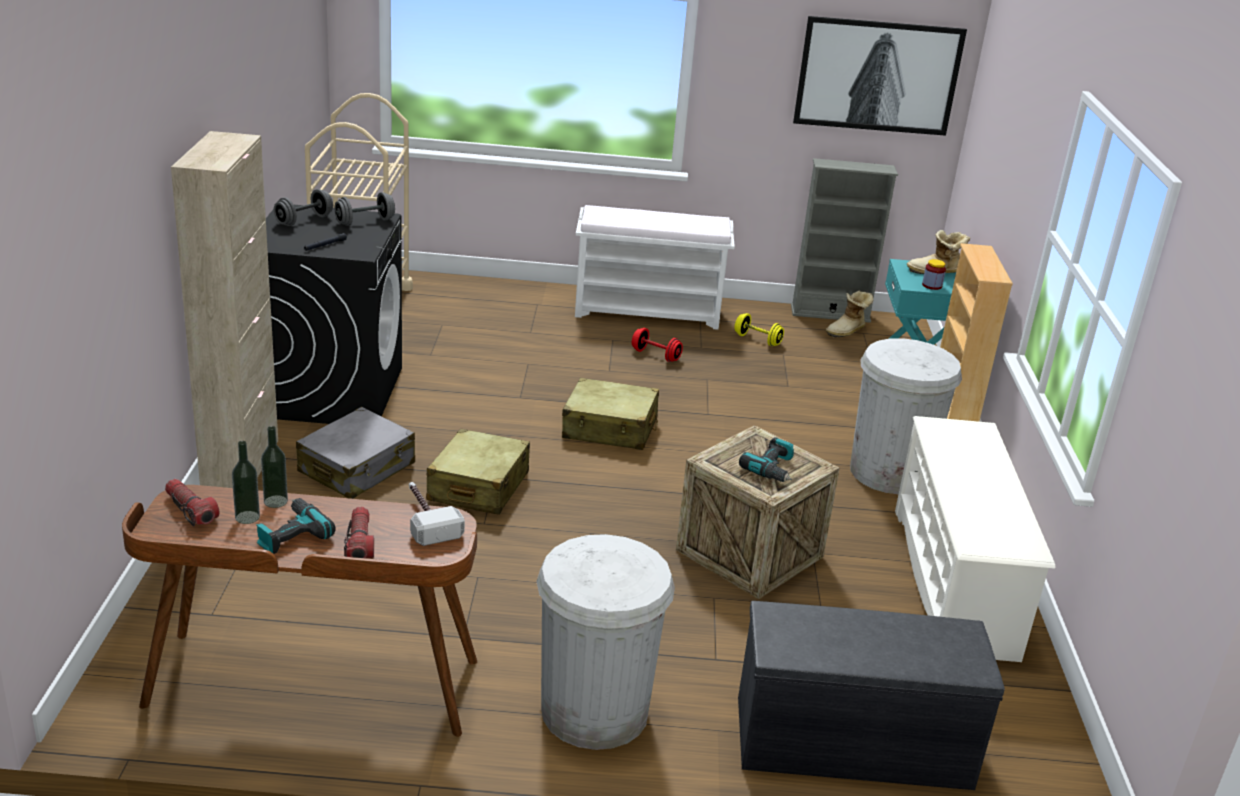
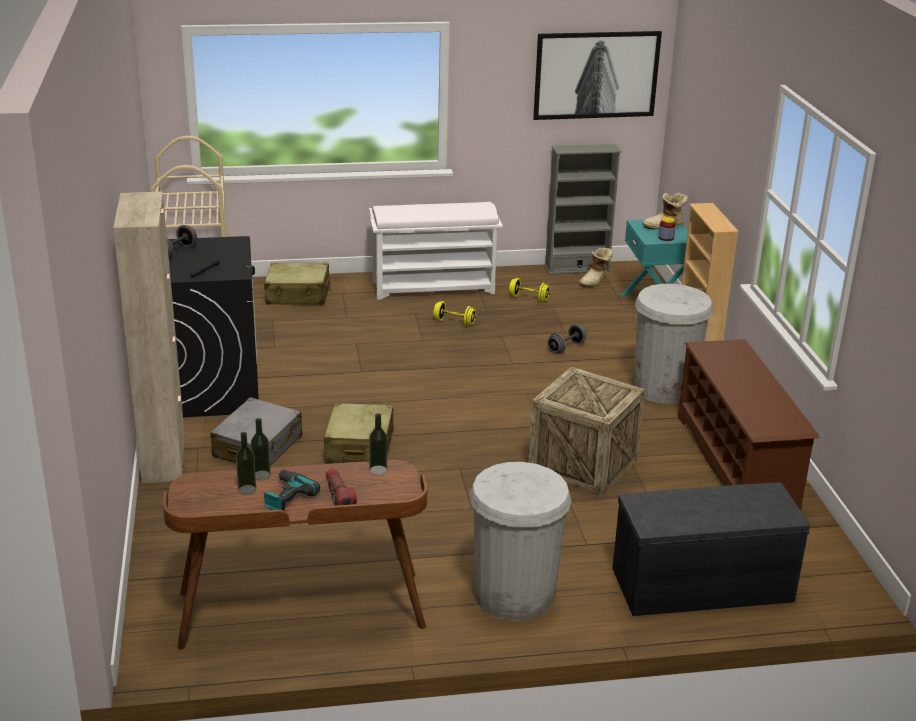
camera: 10 degrees left, 0 degrees up
(191, 510) = (202, 491): flashlight -> none
(365, 222) = (225, 246): grey dumbbell -> grey dumbbell (566, 348)
(426, 518) = (378, 470): hammer -> bottle
(610, 429) = (442, 386): beige suitcase -> beige suitcase (298, 295)
(656, 355) = (454, 322): red dumbbell -> yellow dumbbell
(773, 469) = (598, 397): power drill -> none
(954, 582) = (736, 462): white shoe rack -> brown shoe rack

